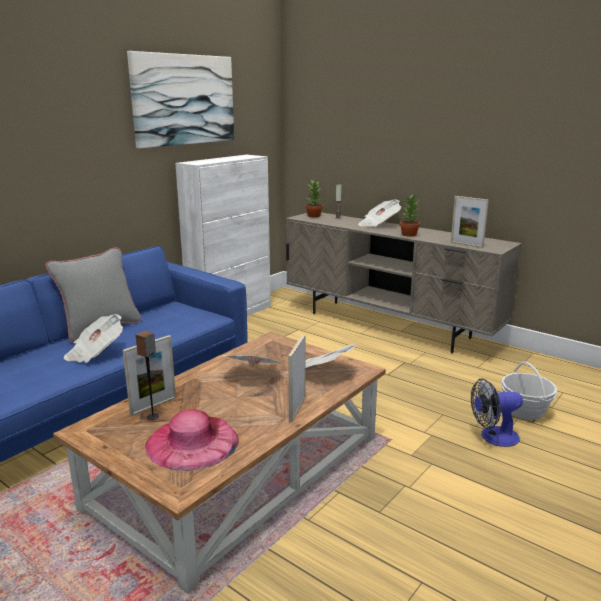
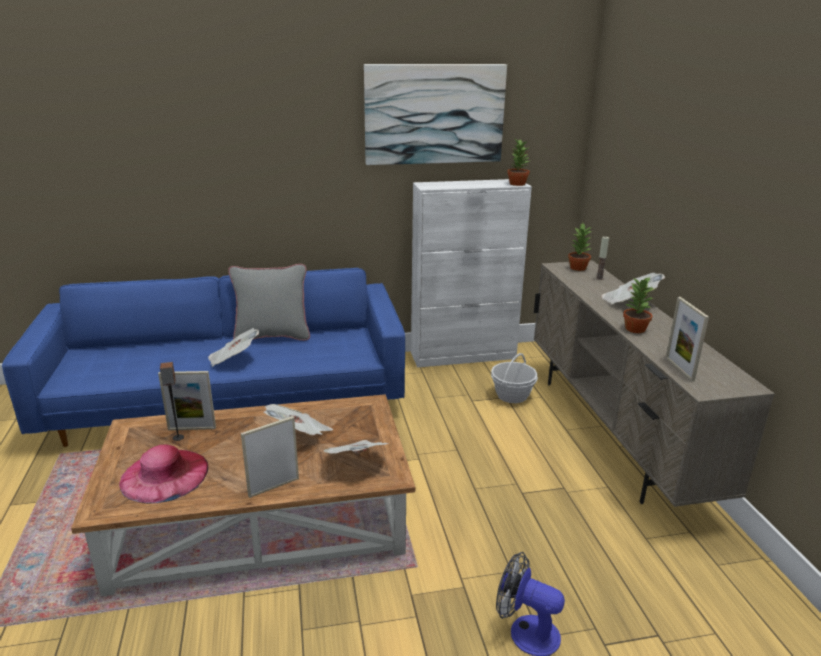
camera: 40 degrees right, 5 degrees up
(254, 156) = (517, 184): none -> potted plant
(524, 411) = (617, 625): basket -> basket (512, 395)

